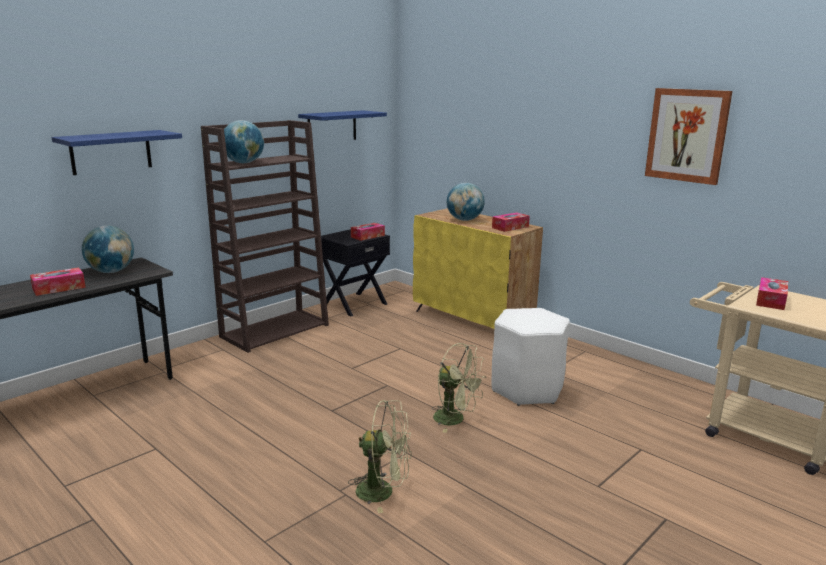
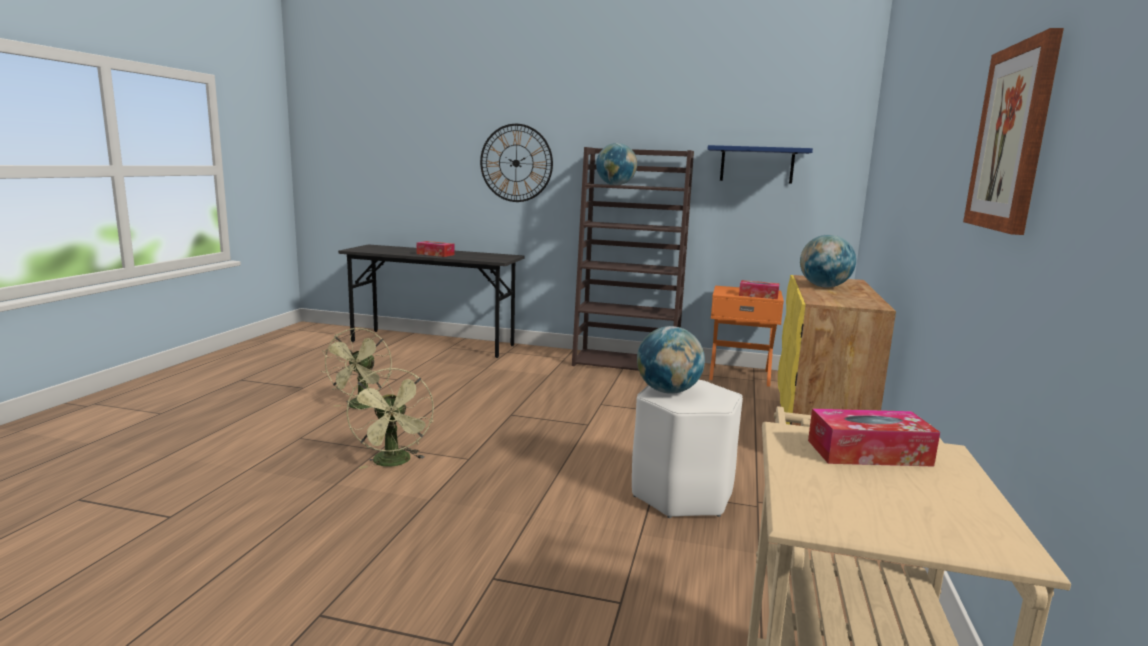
camera: 60 degrees right, 5 degrees down
(111, 152) = (516, 163): blue shelf -> wall clock
(111, 272) = (482, 255): globe -> globe (668, 391)
(353, 304) = (739, 374): black nightstand -> orange nightstand
(455, 419) = (557, 468): green fan -> green fan (362, 407)
(510, 227) = (847, 301): tissue box -> none

